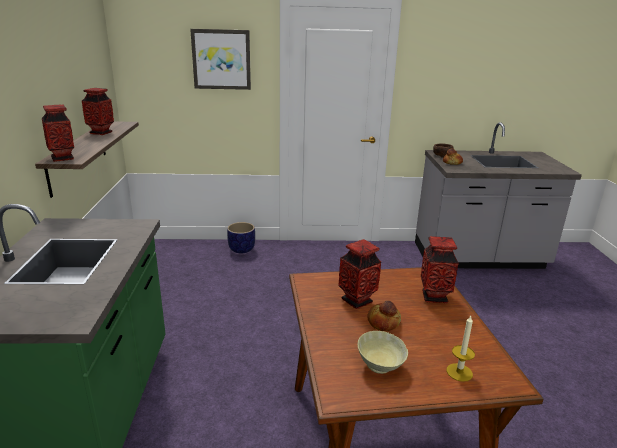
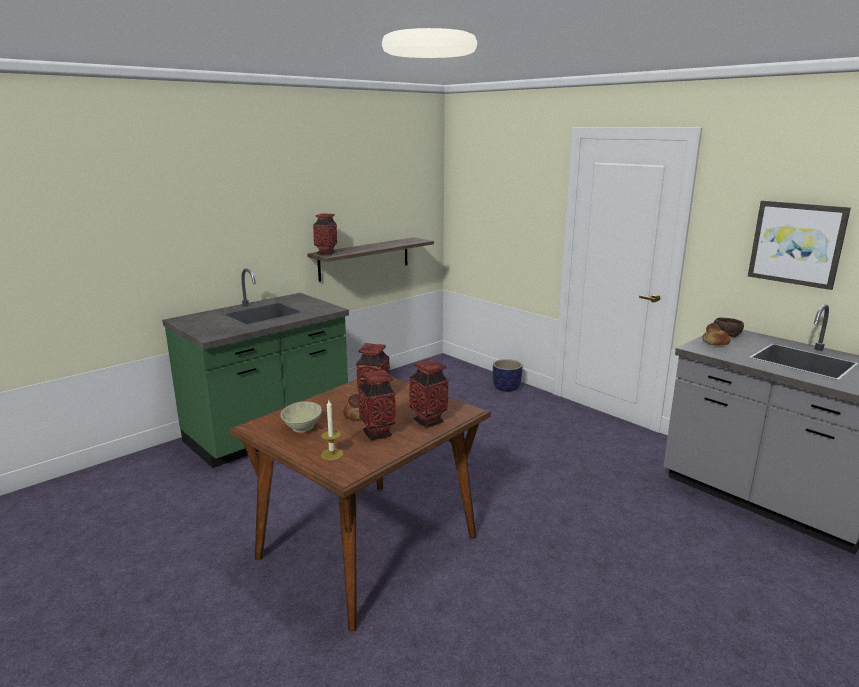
camera: 50 degrees right, 5 degrees down
(101, 133) = (388, 243): vase -> vase (377, 434)
(221, 59) = (519, 191): picture -> picture (796, 243)

